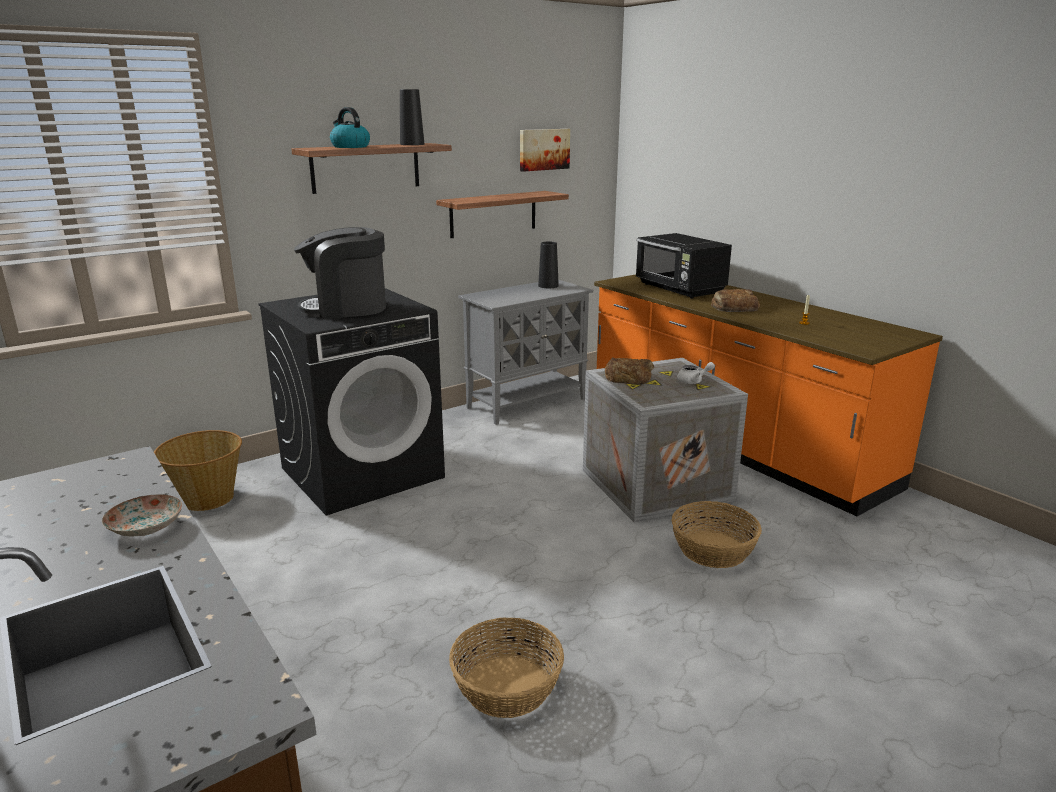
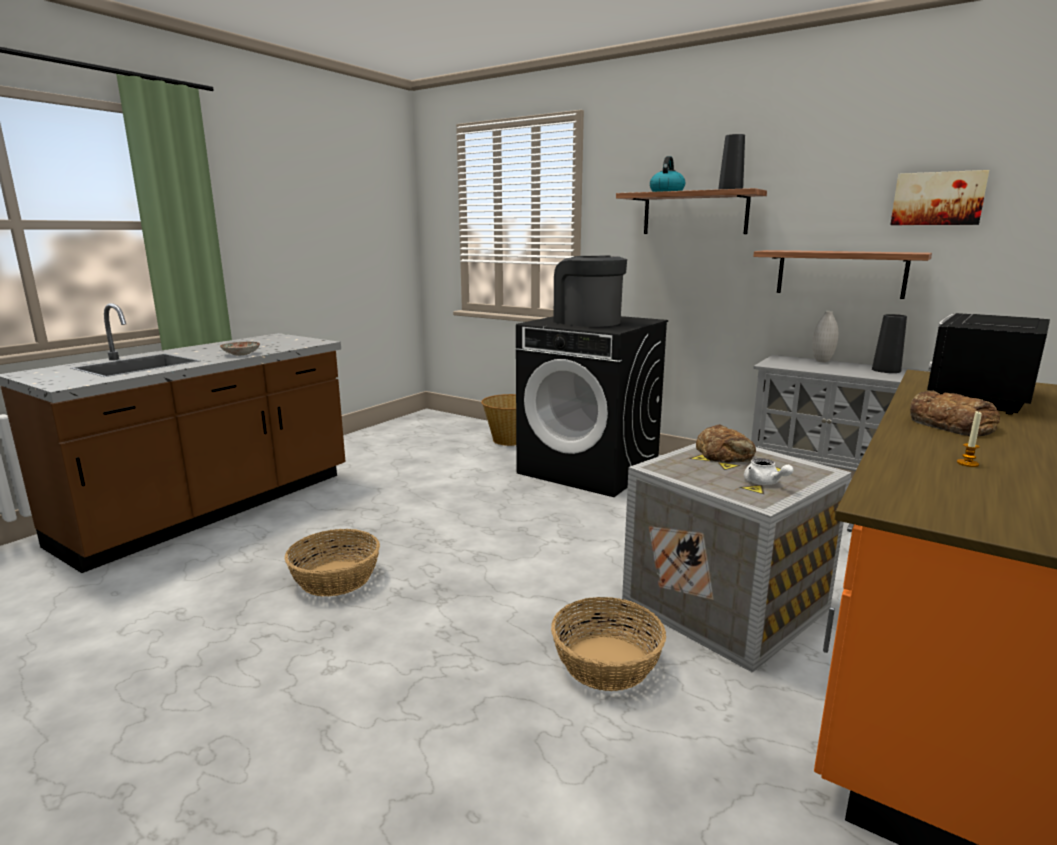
camera: 70 degrees right, 5 degrees down
(501, 290) = (822, 361): none -> white vase

